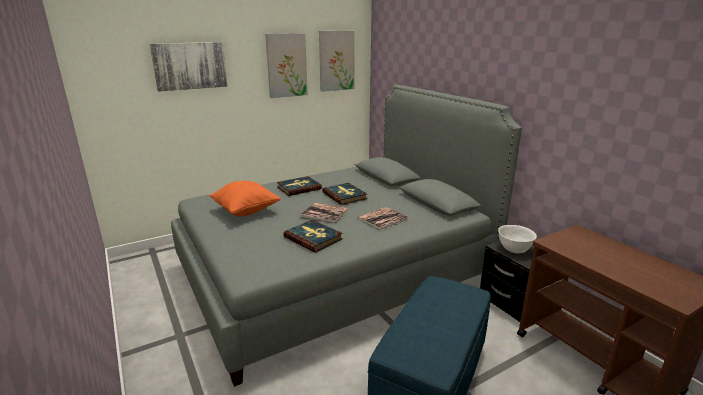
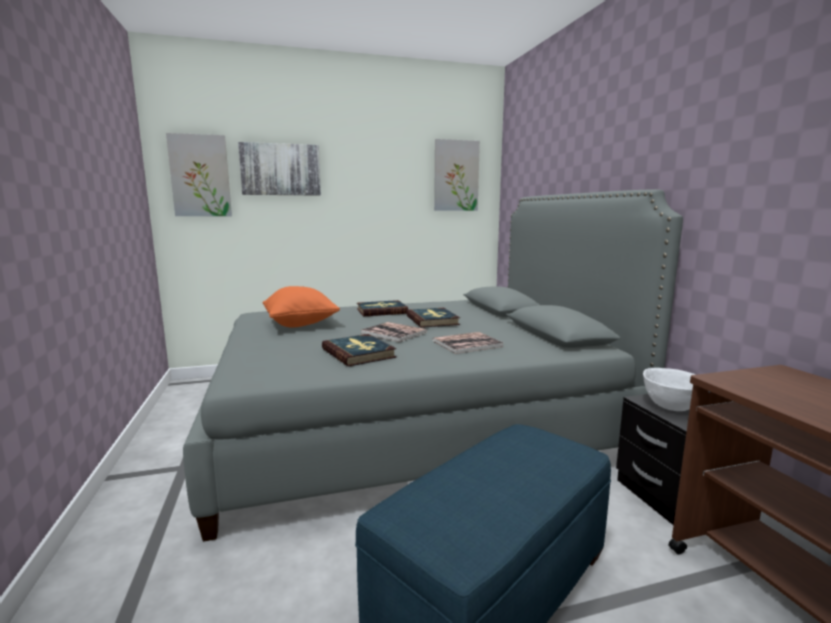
camera: 15 degrees right, 10 degrees down
(286, 65) = (393, 177): picture -> picture (200, 176)

